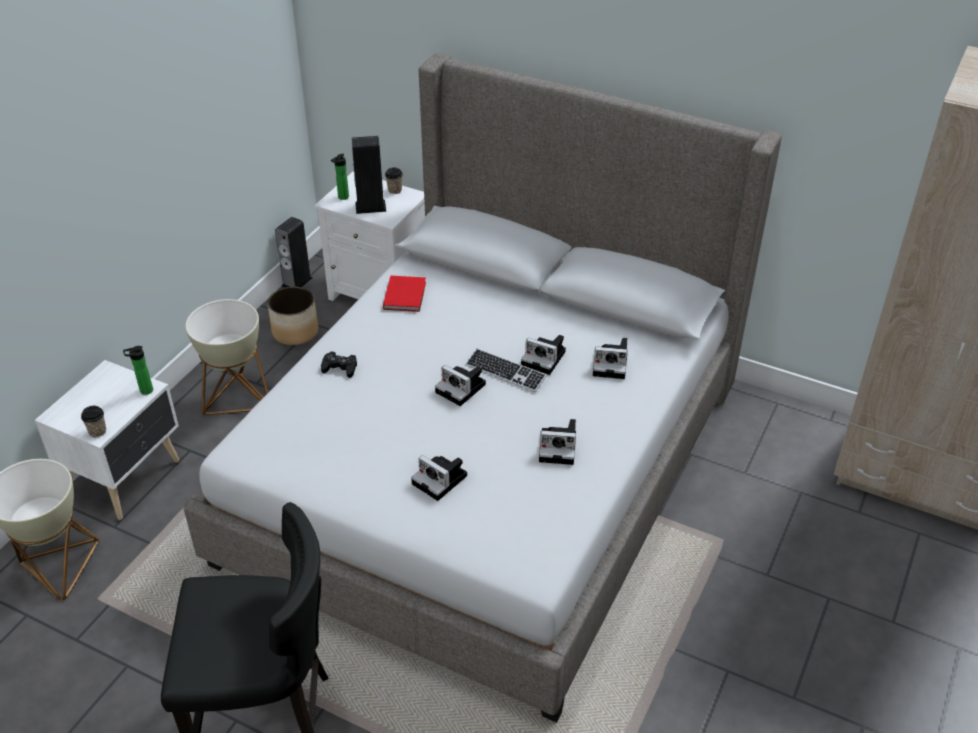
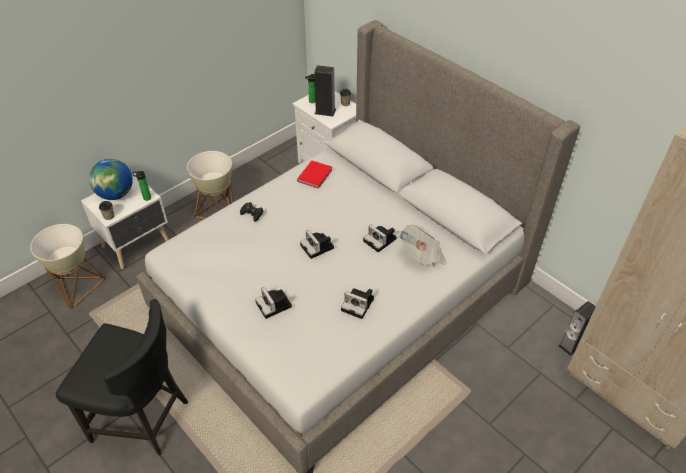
camera: 20 degrees right, 5 degrees up
(91, 397) = (116, 194): none -> globe
(295, 331) = (270, 178): planter -> none
(297, 282) = (285, 146): speaker -> speaker (571, 344)
(505, 372) = (350, 243): keyboard -> none
(611, 364) = (422, 255): camera -> newspaper

